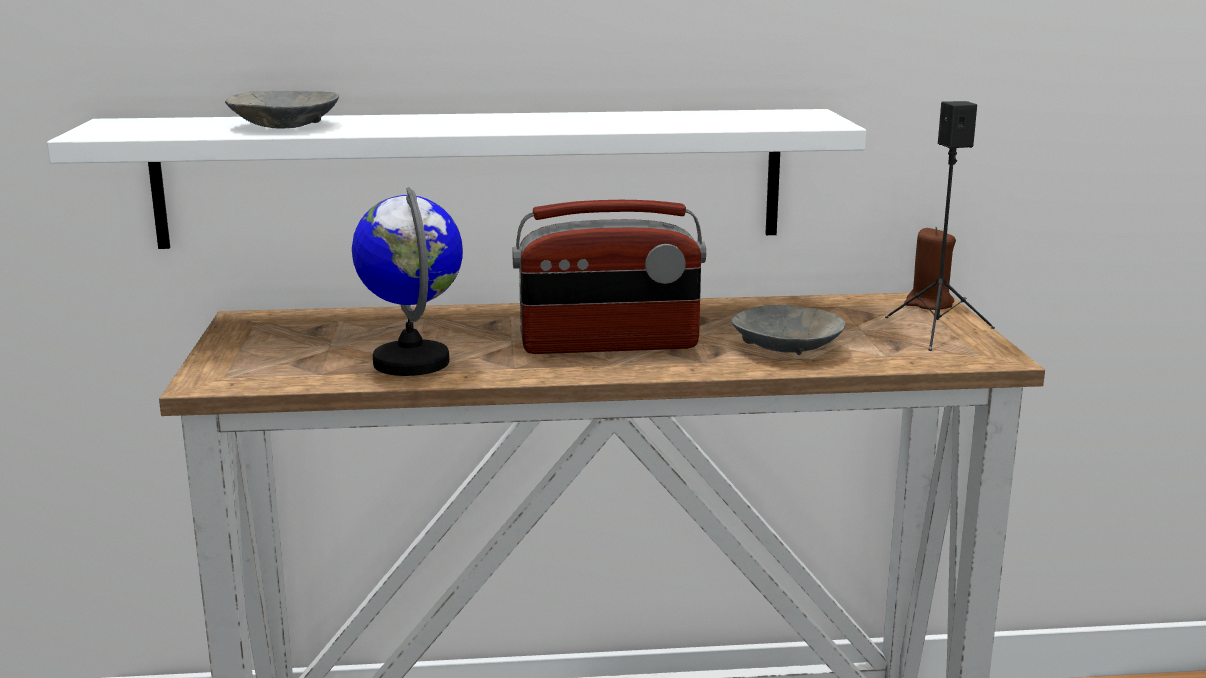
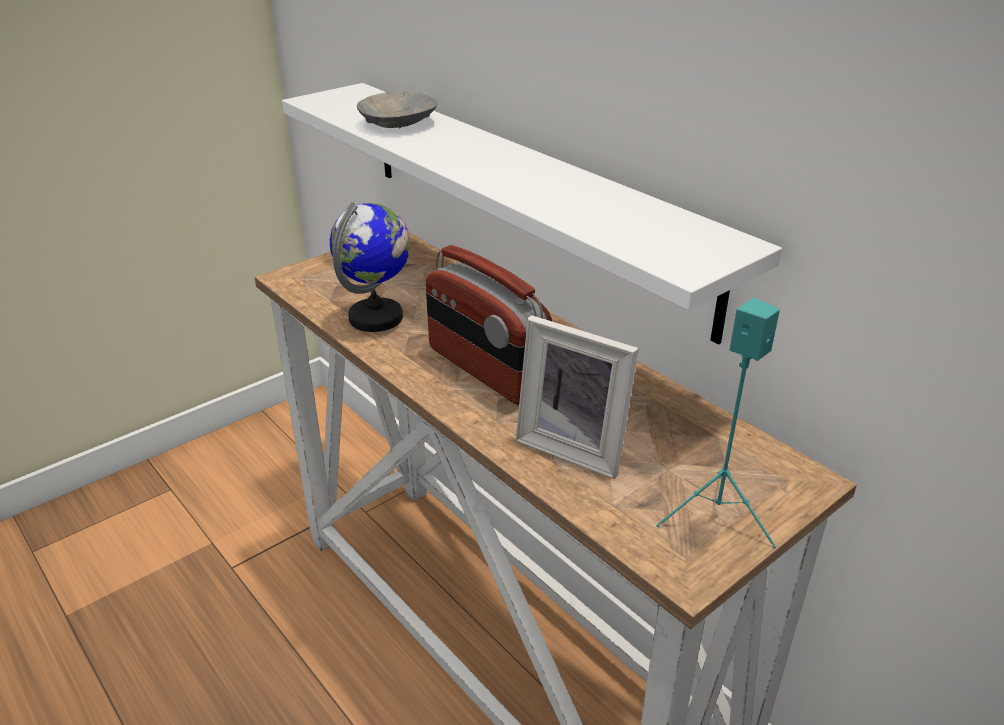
camera: 55 degrees right, 15 degrees up
(787, 347) = (575, 446): grey bowl -> picture frame
(928, 304) = (795, 484): brown candle -> none
(936, 332) = (715, 514): black speaker -> turquoise speaker

